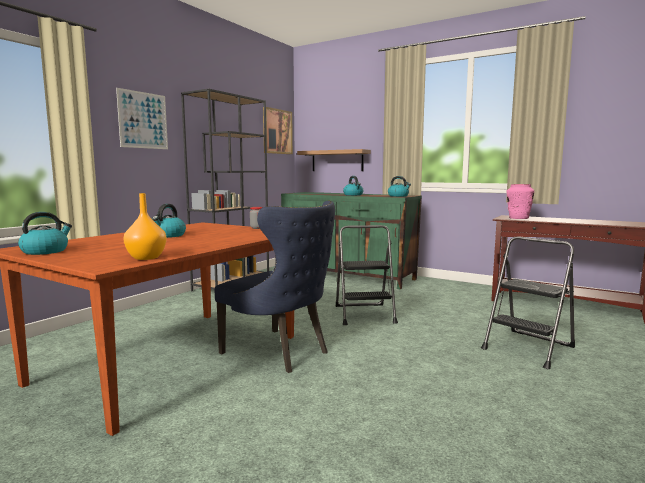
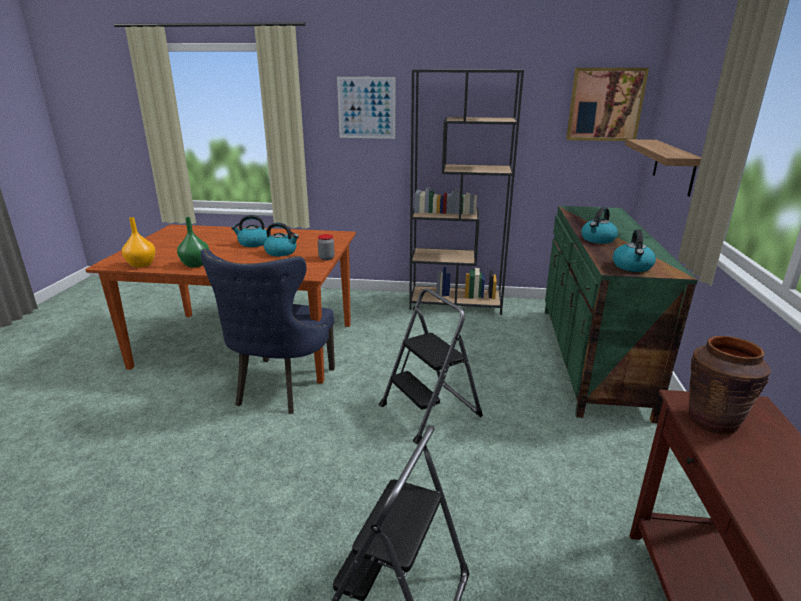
camera: 65 degrees right, 15 degrees up
(45, 251) = (166, 236): kettle -> kettle (281, 252)
(195, 246) = (196, 265): none -> green vase
(518, 218) = (712, 421): pink vase -> brown vase

